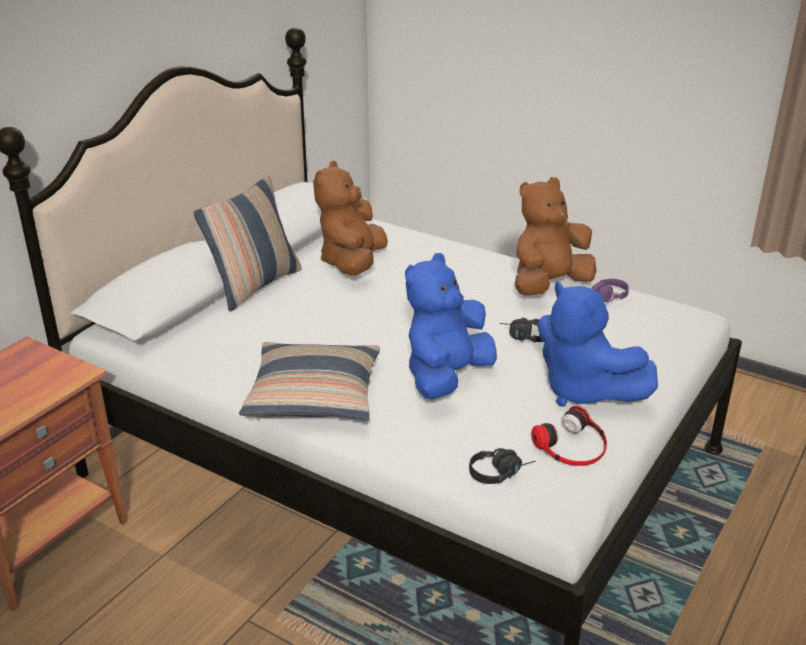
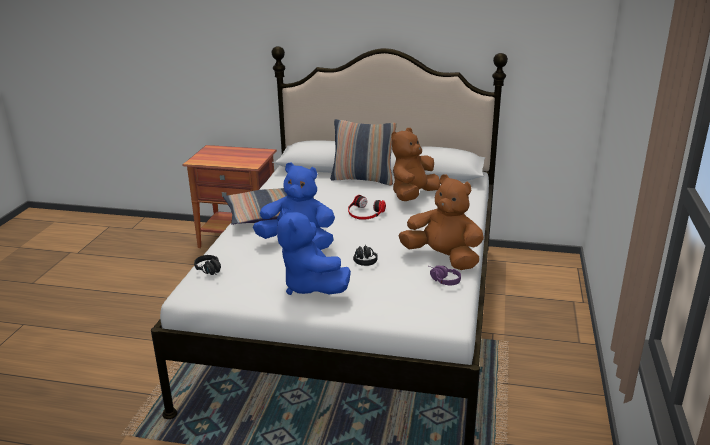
camera: 70 degrees right, 5 degrees down
(352, 263) = (413, 196): brown plush toy -> brown plush toy turned 45 degrees counterclockwise
(572, 446) = (244, 288): headphones -> headphones (365, 212)
(583, 391) = (311, 286): blue plush toy -> blue plush toy turned 60 degrees counterclockwise

